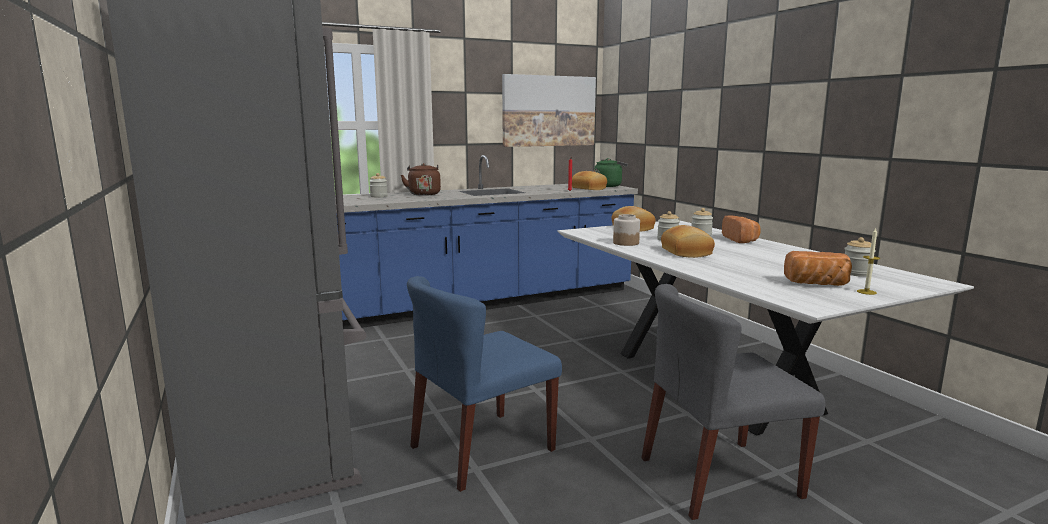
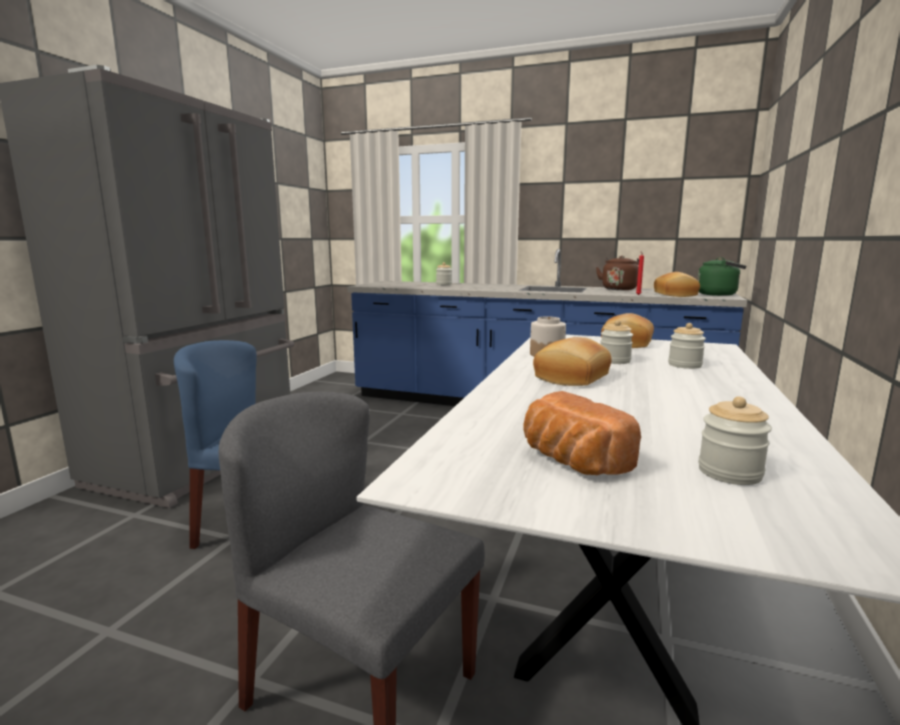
camera: 45 degrees right, 0 degrees up
(424, 194) = (485, 286): brown kettle -> brown kettle (619, 289)
(548, 111) = (670, 199): picture -> none
(741, 240) = (727, 381): bread -> none
(866, 292) = (606, 502): candle -> none

